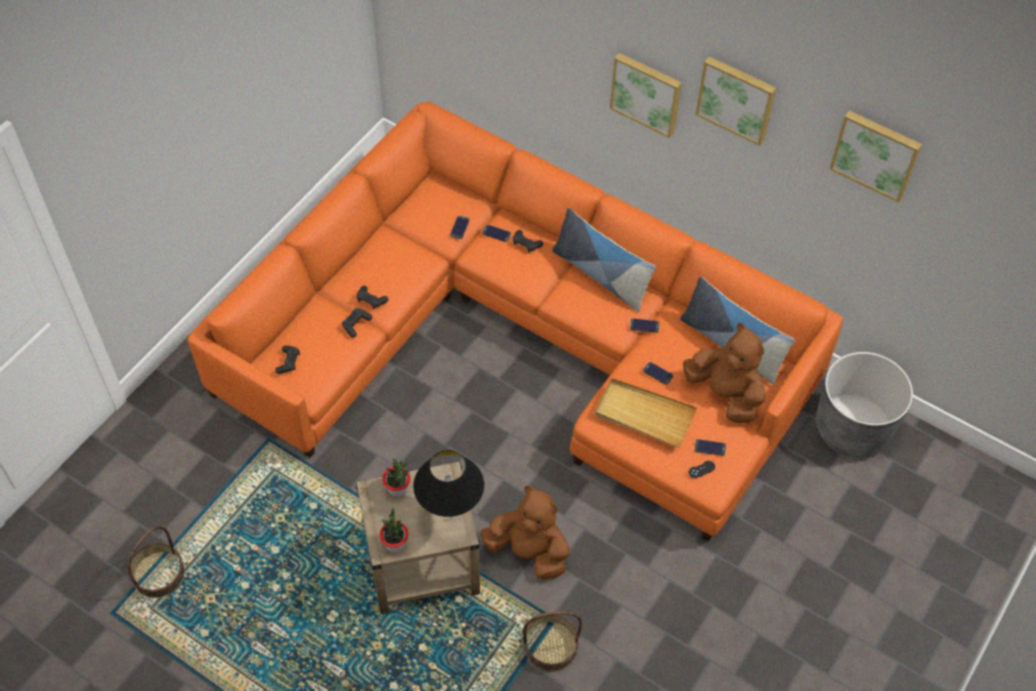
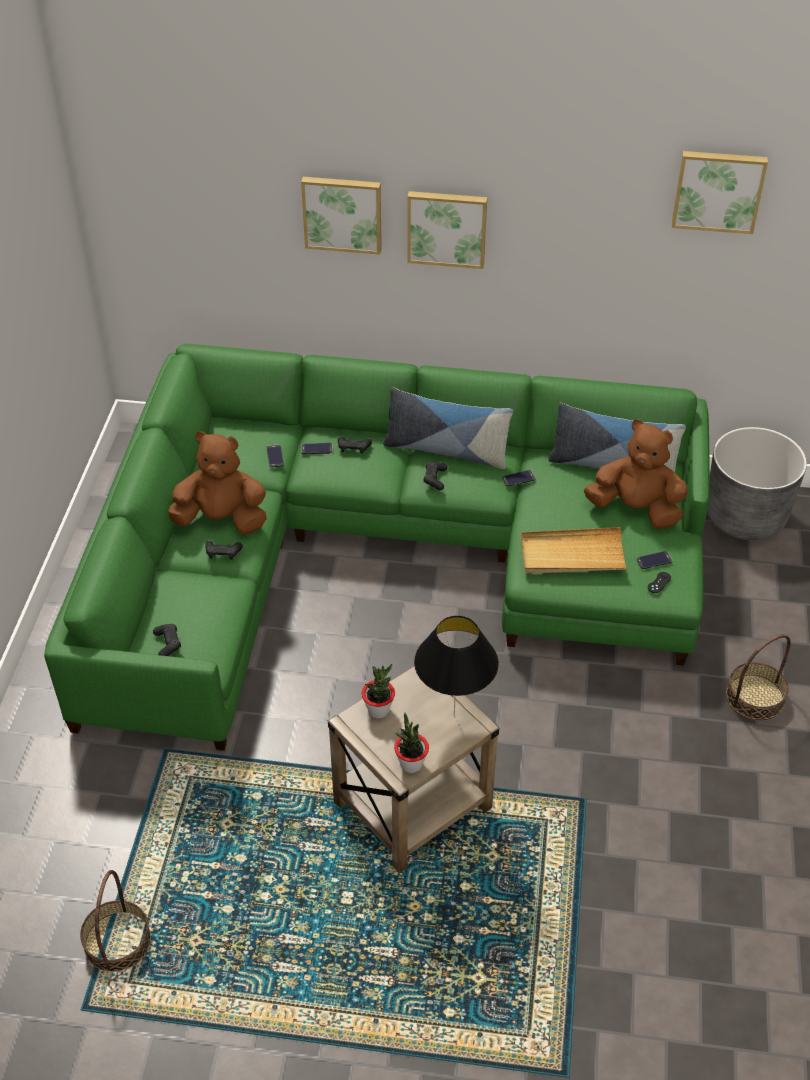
camera: 25 degrees left, 10 degrees down
(356, 324) = (221, 581): black game controller -> black game controller (435, 479)
(521, 340) = (381, 555): orange sofa -> green sofa
(529, 551) = (515, 746): brown plush toy -> brown plush toy (221, 520)
(551, 646) = (596, 827): basket -> basket (755, 697)
(658, 373) = (560, 514): phone -> none
(737, 98) = (553, 190): picture -> picture (342, 213)

